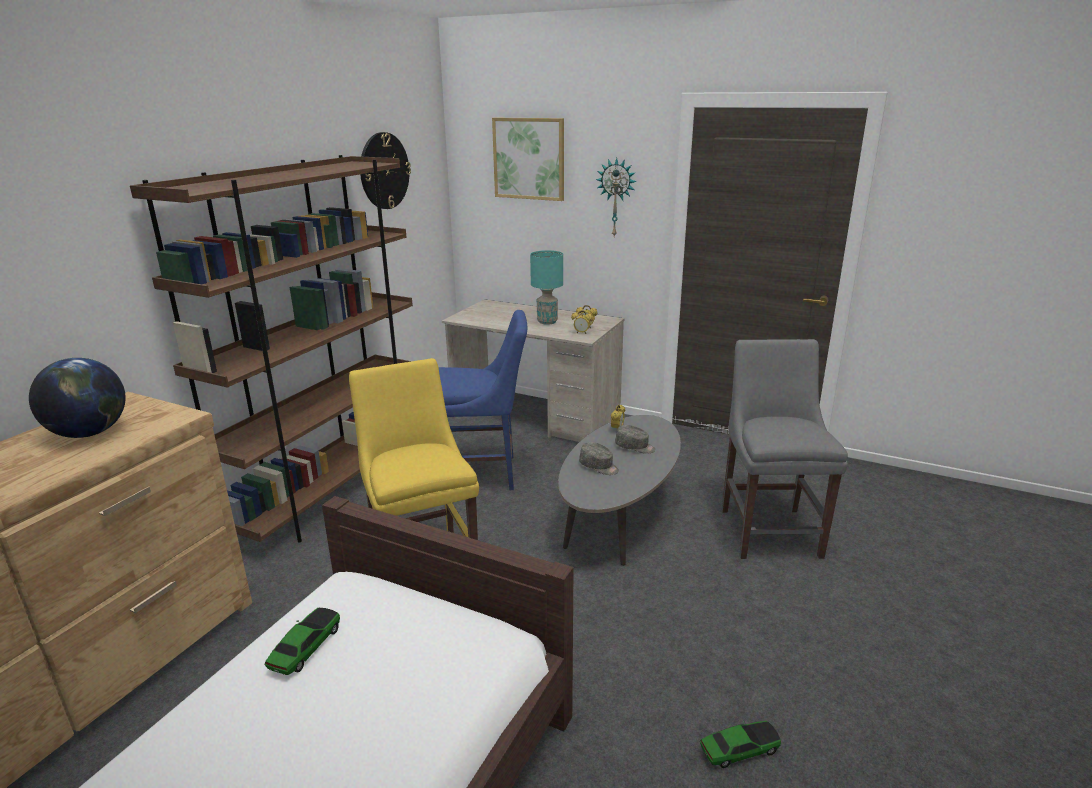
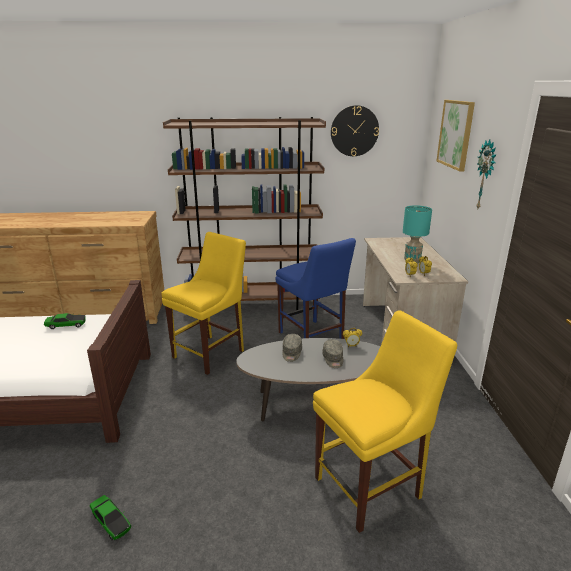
camera: 60 degrees right, 0 degrees up
(90, 433) = (113, 218): globe -> none
(769, 529) = (372, 486): grey chair -> yellow chair

